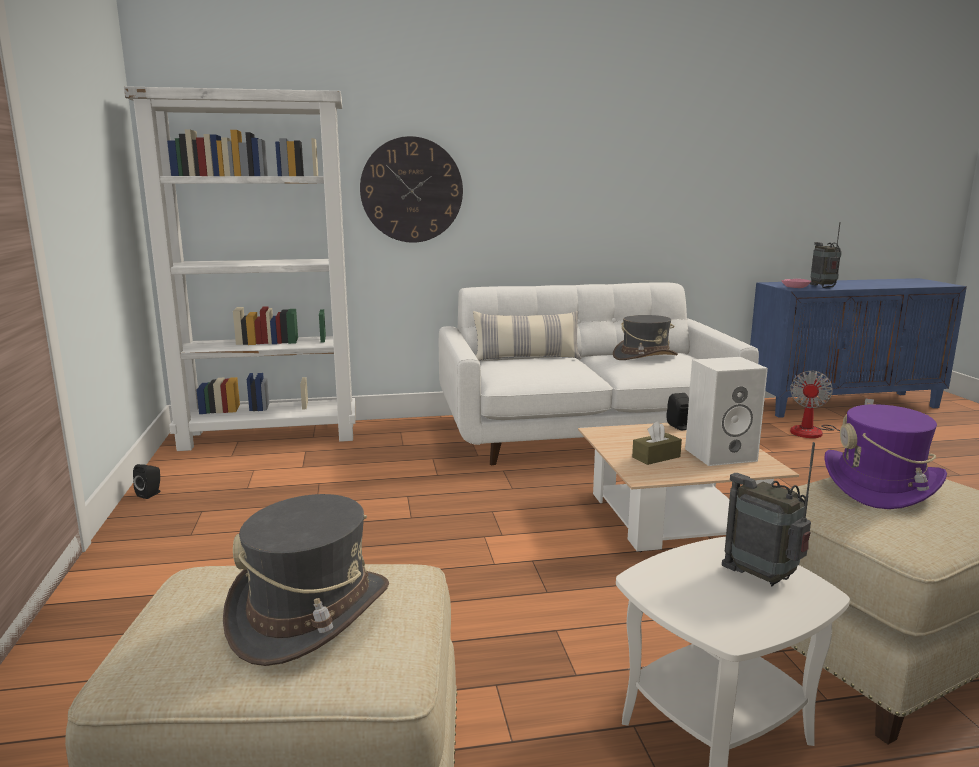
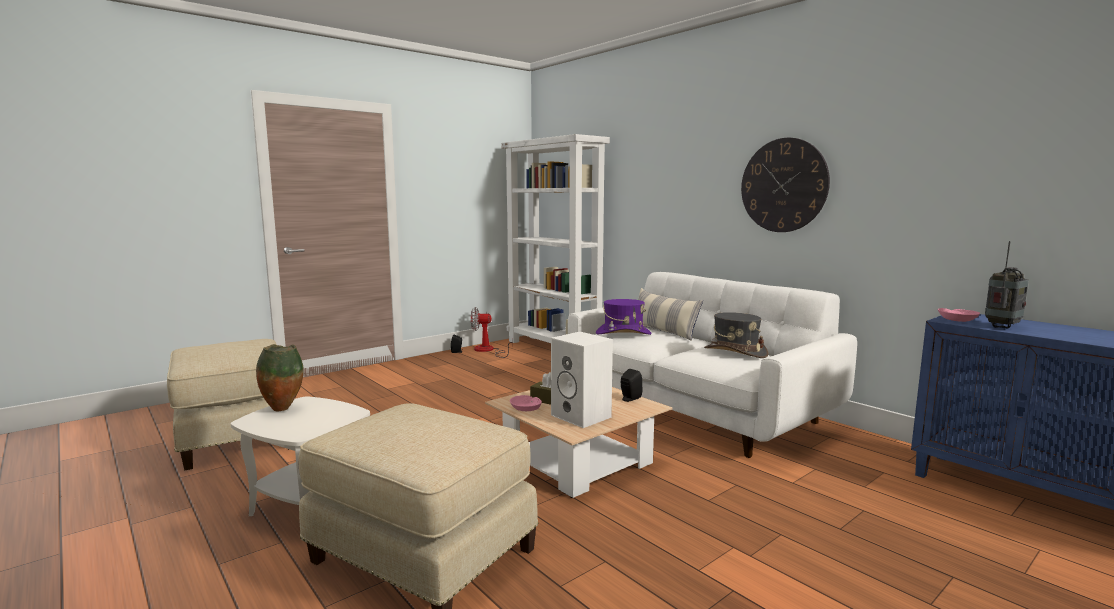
camera: 60 degrees right, 5 degrees down
(310, 614) = (224, 351): grey hat -> none
(411, 190) = (644, 197): wall clock -> wall clock (783, 185)
(677, 472) = (526, 409): none -> pink bowl
(684, 600) = (283, 409): none -> vase
(762, 578) = (315, 422): radio -> none
(816, 432) = (907, 499): fan -> fan (488, 350)
(880, 485) = (433, 420): purple hat -> purple hat (623, 333)

